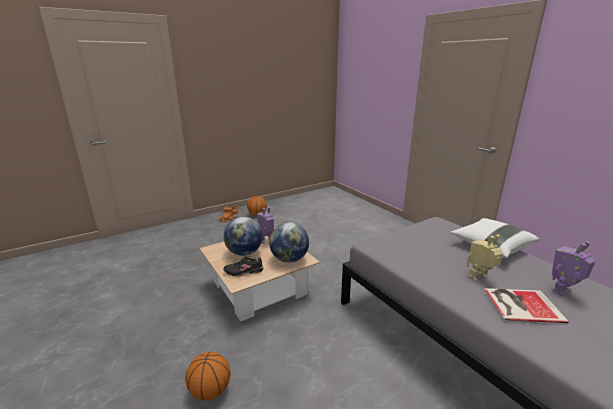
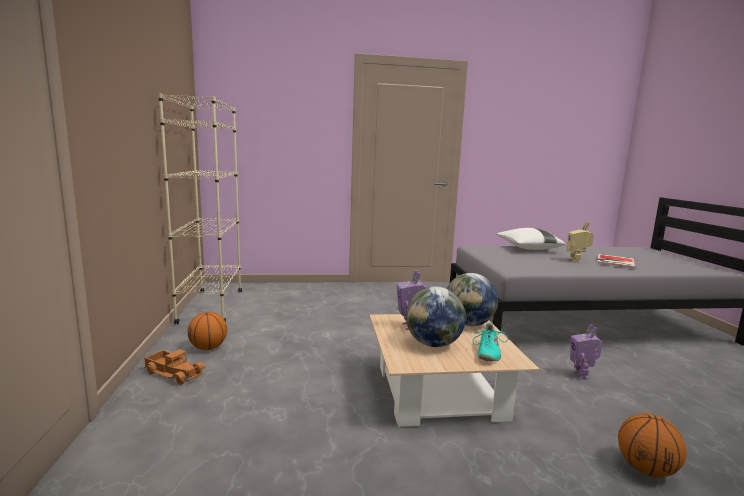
camera: 65 degrees left, 10 degrees down
(244, 271) = (487, 352): black shoe -> turquoise shoe
(303, 198) = (211, 306): none -> beige bookcase
(562, 291) = (595, 252): toy robot -> toy robot (581, 375)

